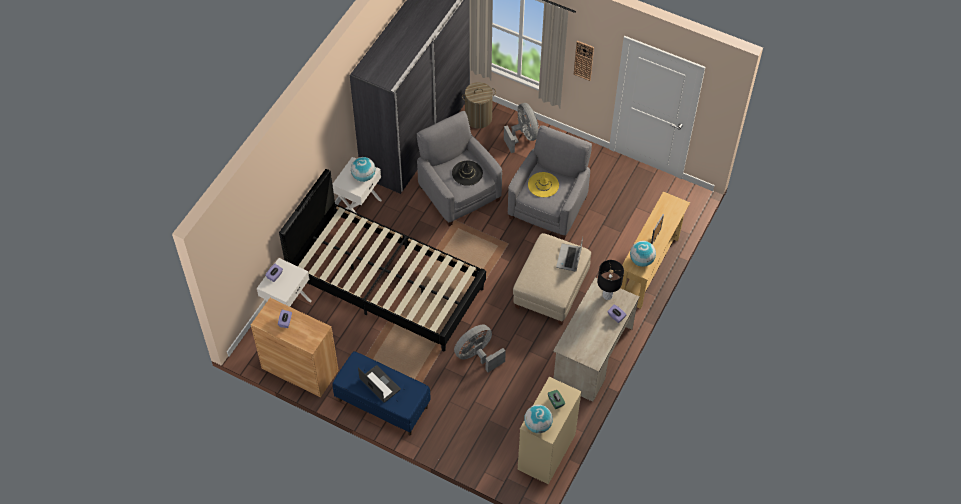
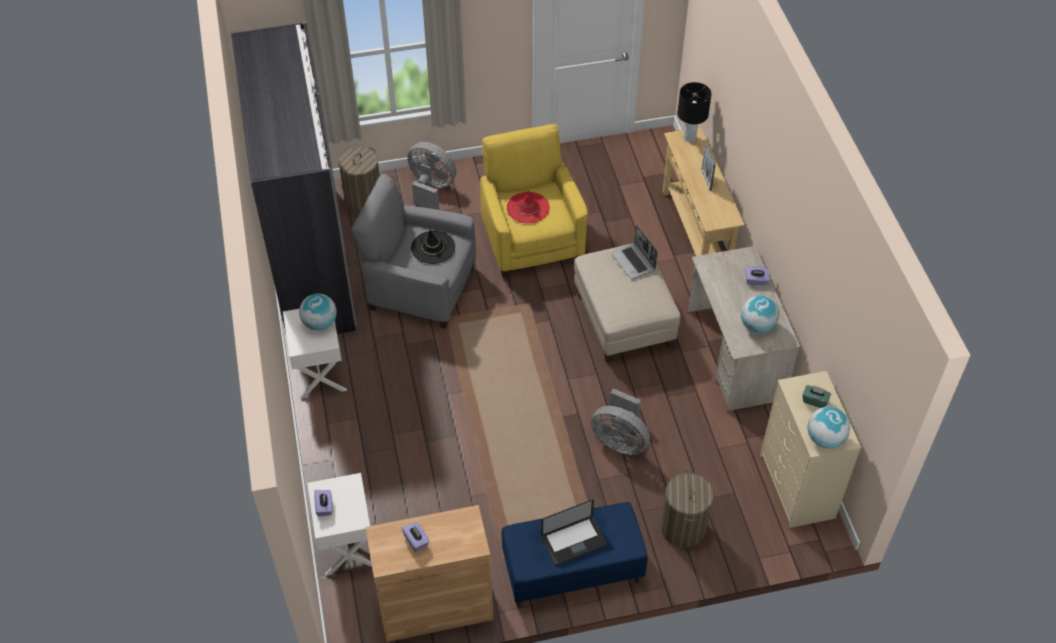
camera: 40 degrees left, 5 degrees down
(380, 384) = (573, 541): laptop -> laptop turned 150 degrees clockwise
(386, 284) = (439, 436): black bed -> none
(461, 426) = (683, 528): none -> laundry basket
(477, 355) = (620, 440): grey fan -> grey fan turned 75 degrees counterclockwise
(543, 185) = (528, 208): yellow hat -> red hat
(548, 206) = (531, 240): grey armchair -> yellow armchair
(584, 60) = (482, 35): wall clock -> none
(607, 295) = (724, 266): black table lamp -> black table lamp (689, 138)
(641, 260) = (718, 210): globe -> globe (757, 326)

